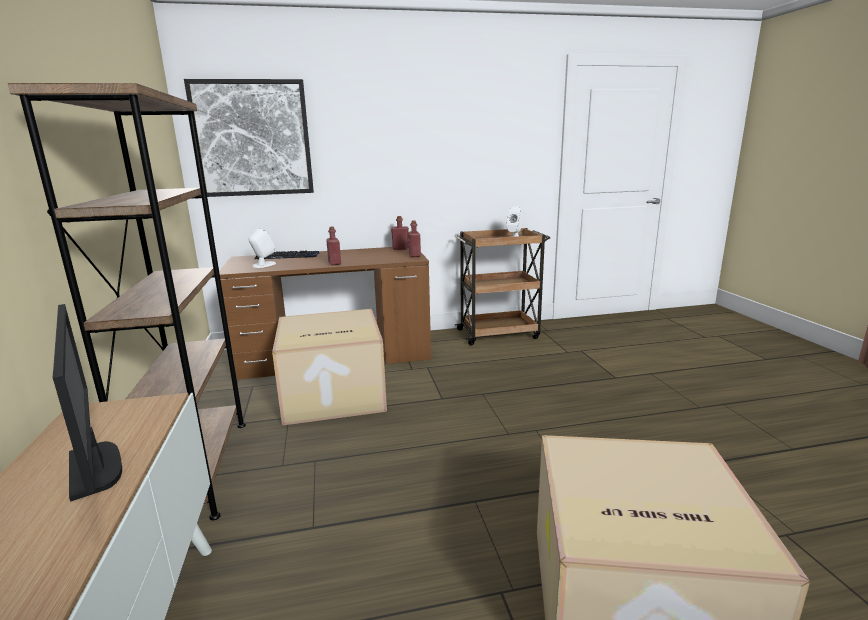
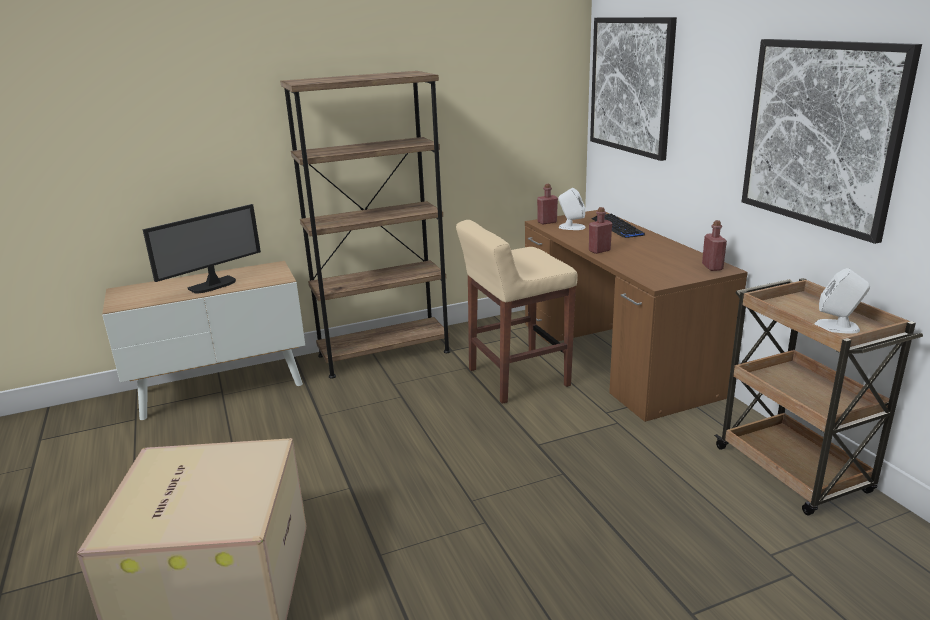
camera: 80 degrees right, 5 degrees up
(332, 395) = (516, 378): cardboard box -> beige stool
(414, 255) = (676, 280): red bottle -> red bottle (547, 222)
(450, 148) = (821, 134): none -> picture

